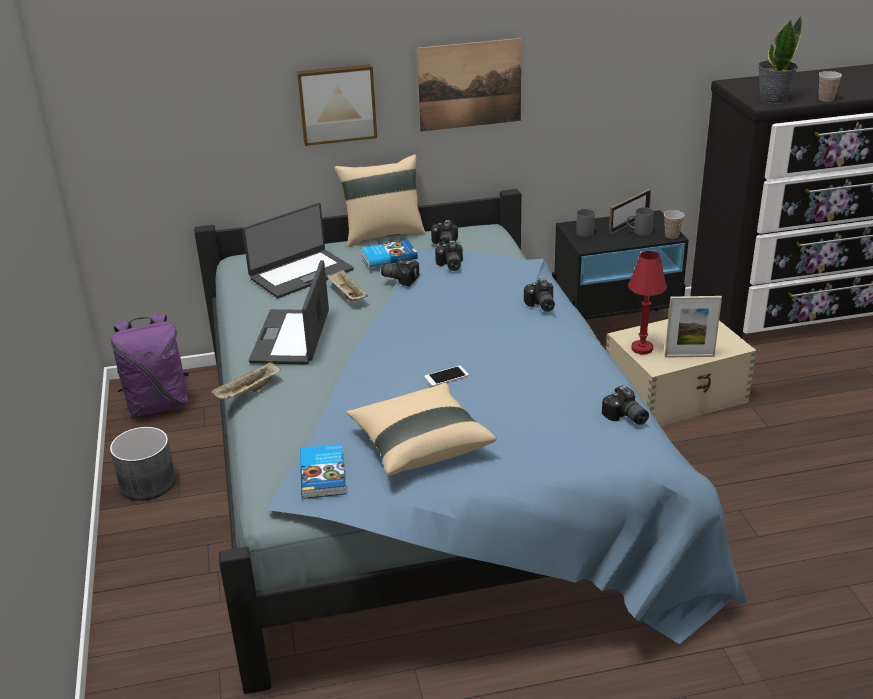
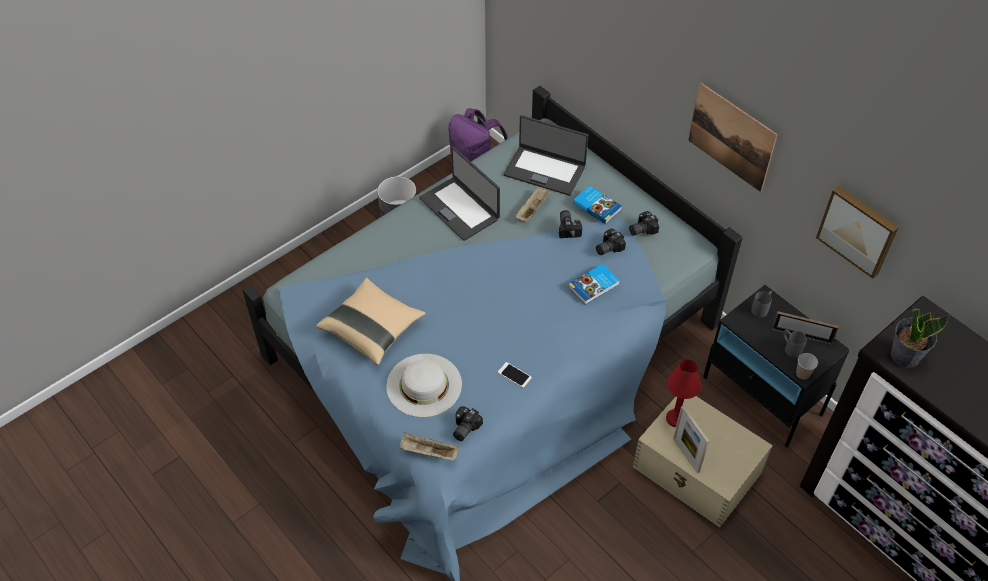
camera: 60 degrees right, 20 degrees up
(248, 392) = (387, 219): beige tray -> beige tray (428, 452)
(292, 337) = (460, 208): laptop -> laptop turned 105 degrees counterclockwise
(324, 474) = (320, 297): book -> book (594, 286)
(337, 103) = (640, 77): picture -> picture (858, 230)
(383, 234) = (638, 186): beige pillow -> none
(446, 376) = (455, 310): phone -> phone (514, 375)
(540, 305) = (584, 325): camera -> none
(540, 428) = (424, 385): none -> white hat
(826, 99) = (939, 397): cup -> none

